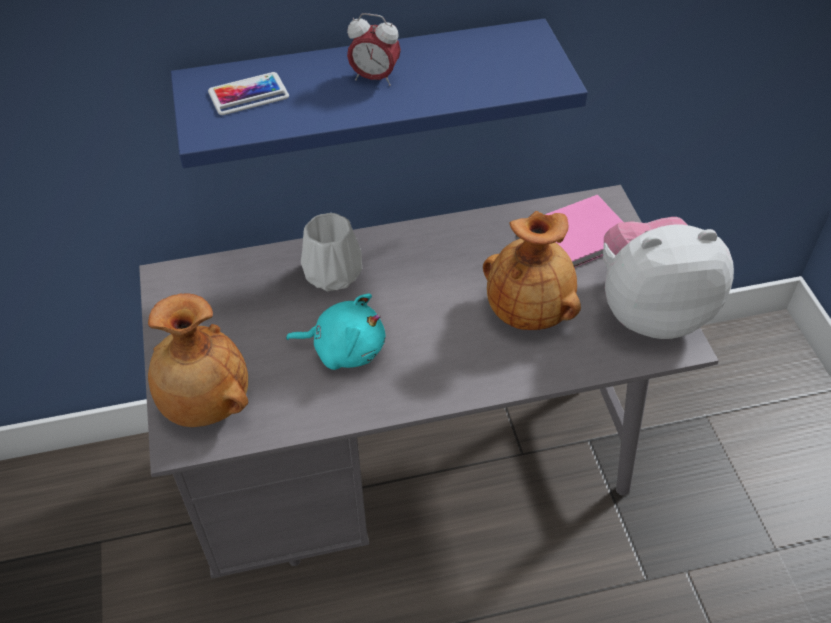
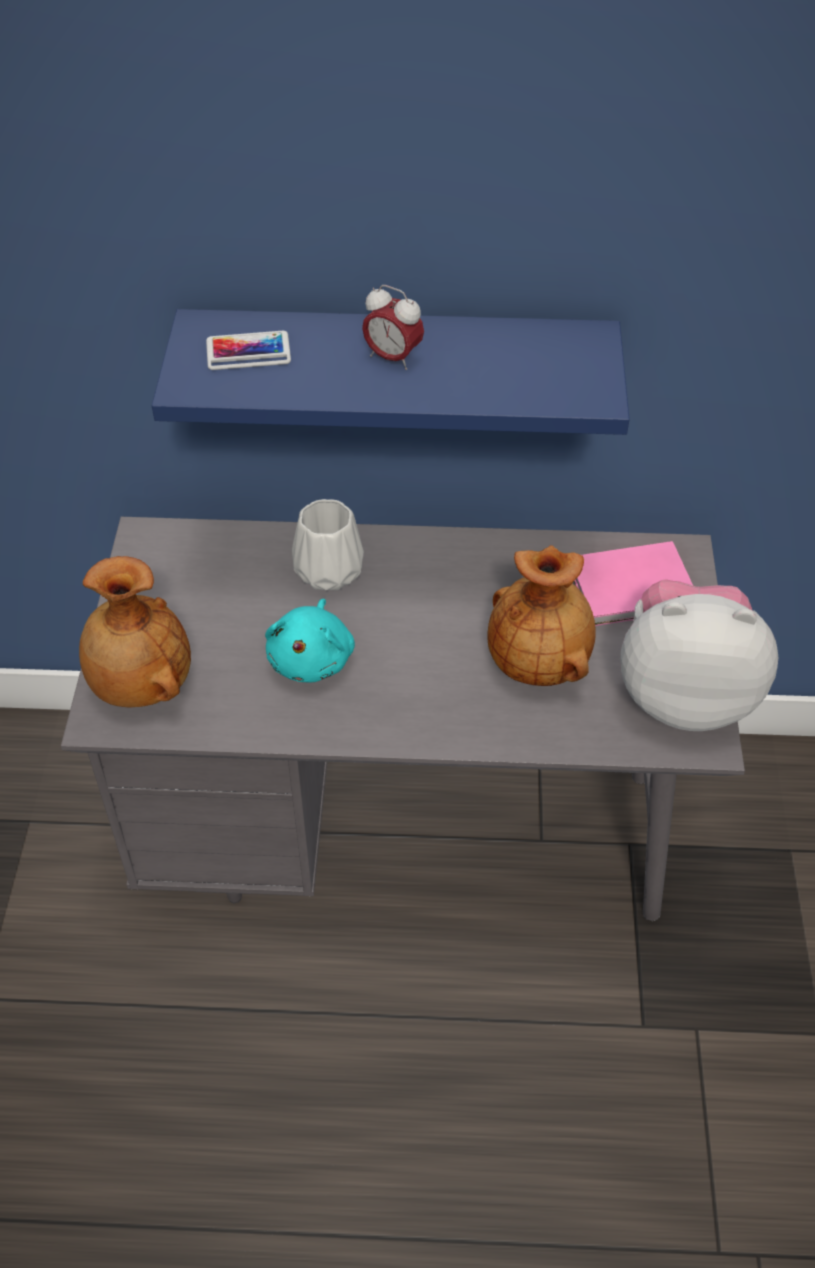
camera: 15 degrees right, 0 degrees up
(344, 348) = (312, 658): turquoise plush toy -> turquoise plush toy turned 75 degrees clockwise

